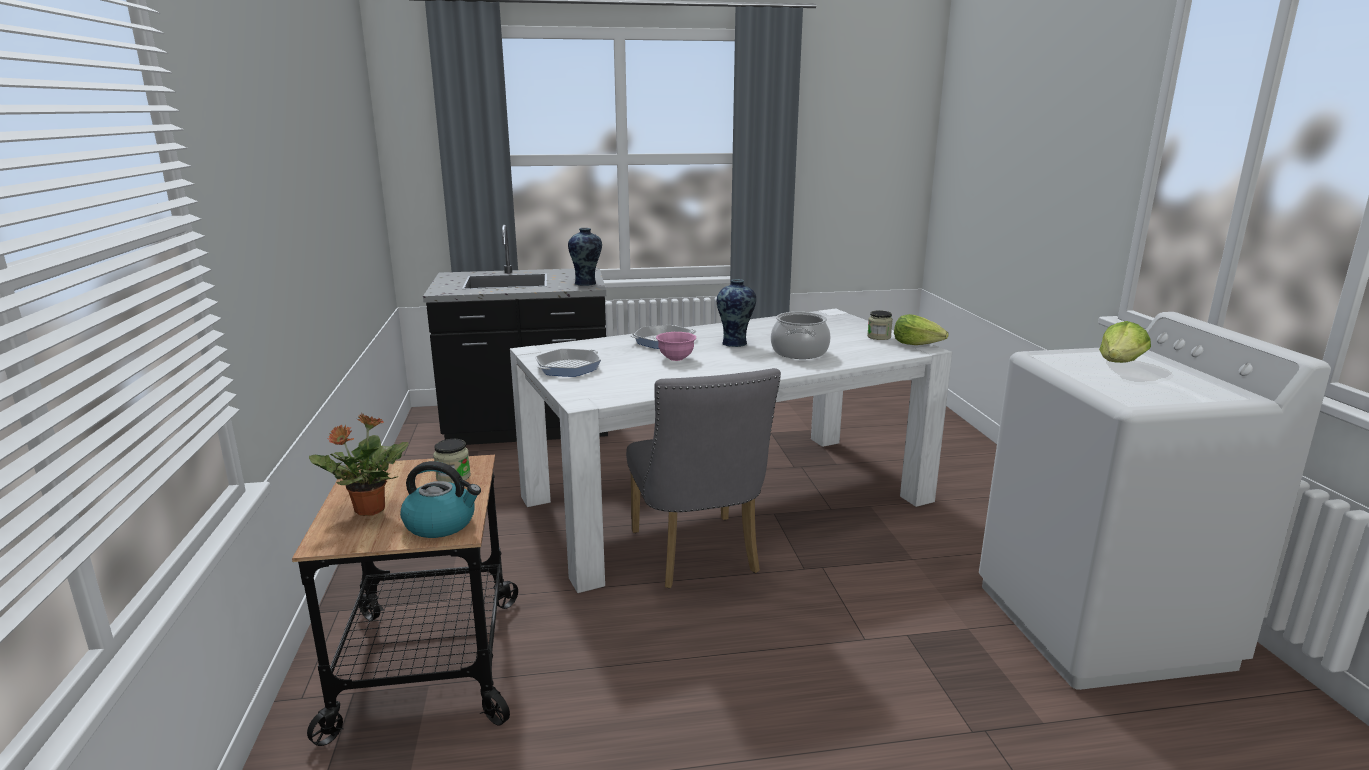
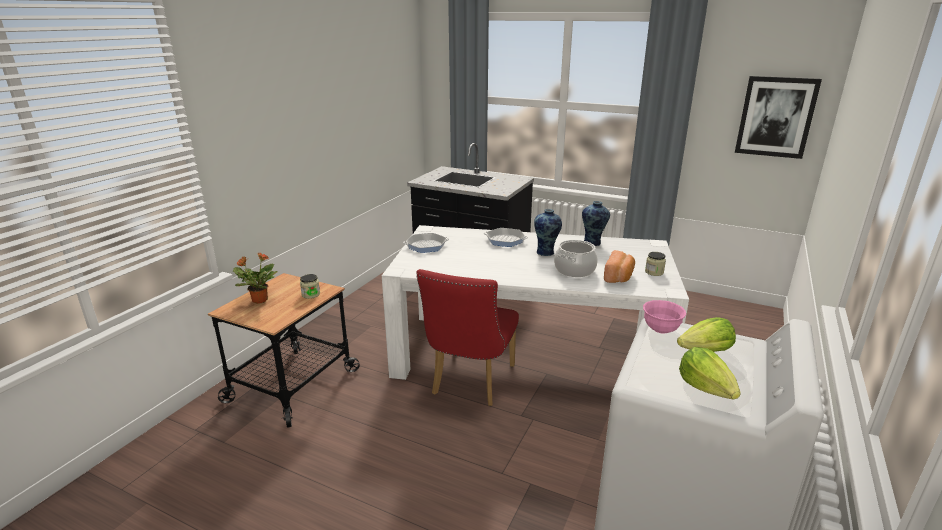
camera: 35 degrees right, 5 degrees up
(441, 524) = (273, 318): kettle -> none
(586, 283) = (504, 189): vase -> vase (593, 243)
(676, 358) = (492, 255): pink bowl -> pink bowl (661, 330)
(697, 557) = (469, 383): grey chair -> red chair
(855, 348) = (619, 277): none -> bread
(880, 154) = (775, 117): none -> picture
(917, 344) = (671, 286): lettuce -> lettuce (706, 388)

